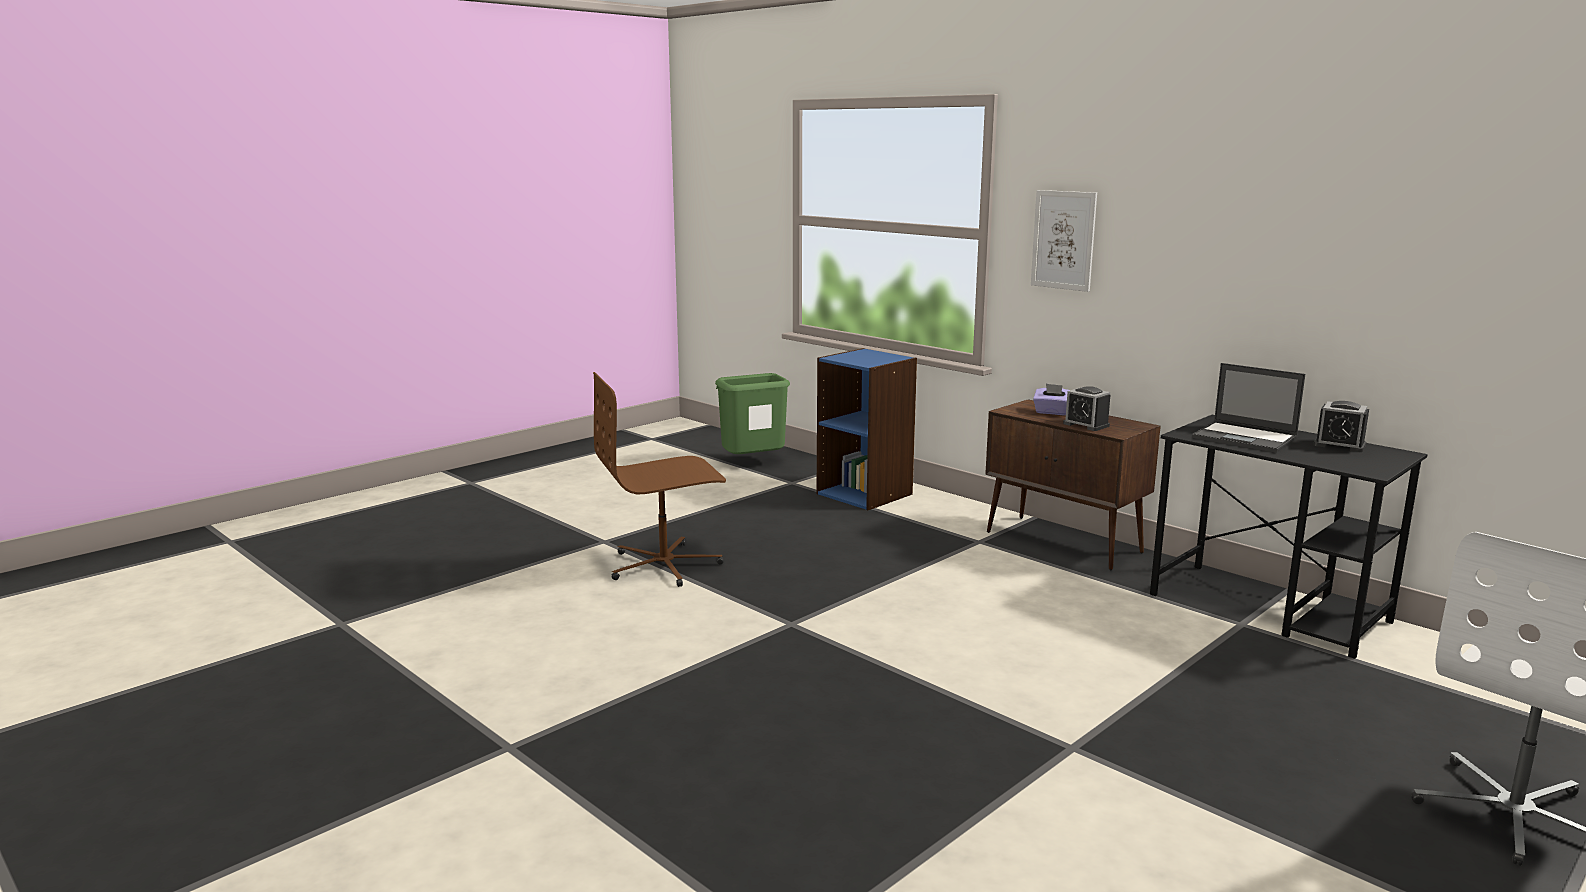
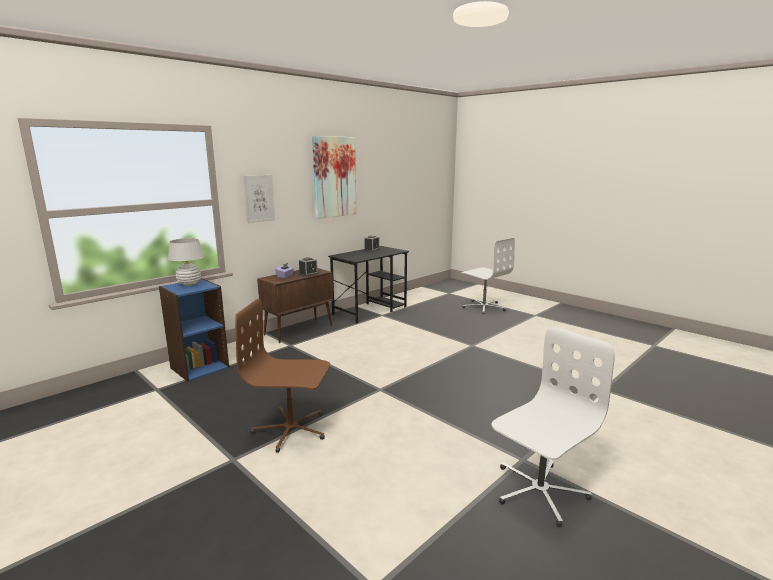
camera: 90 degrees left, 0 degrees up
(420, 749) = (538, 491): none -> white office chair
(664, 565) = (291, 430): brown office chair -> brown office chair turned 120 degrees clockwise
(753, 464) = (97, 404): green trash can -> none
(876, 356) = (189, 284): none -> white table lamp
(1245, 438) = (362, 255): laptop -> none
(1273, 213) = (334, 177): none -> picture

